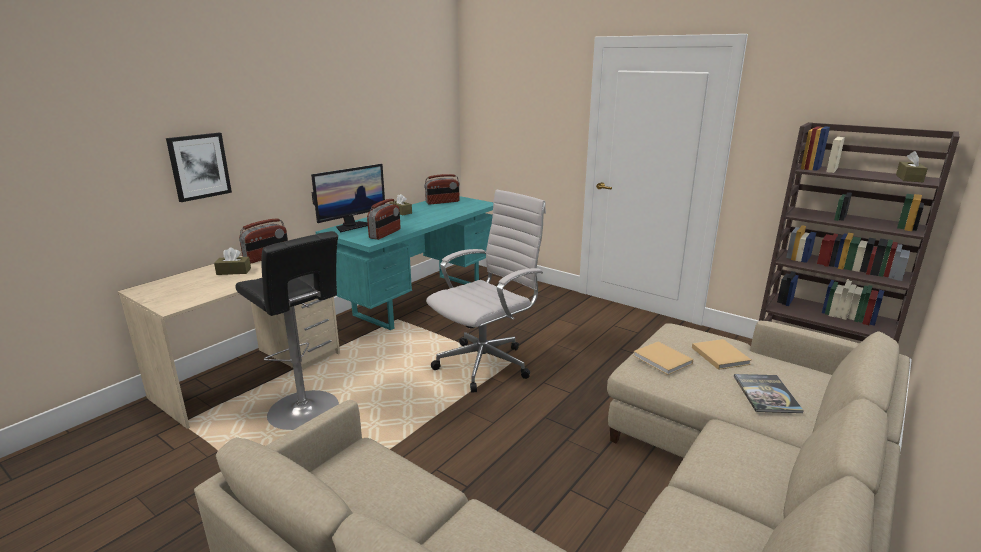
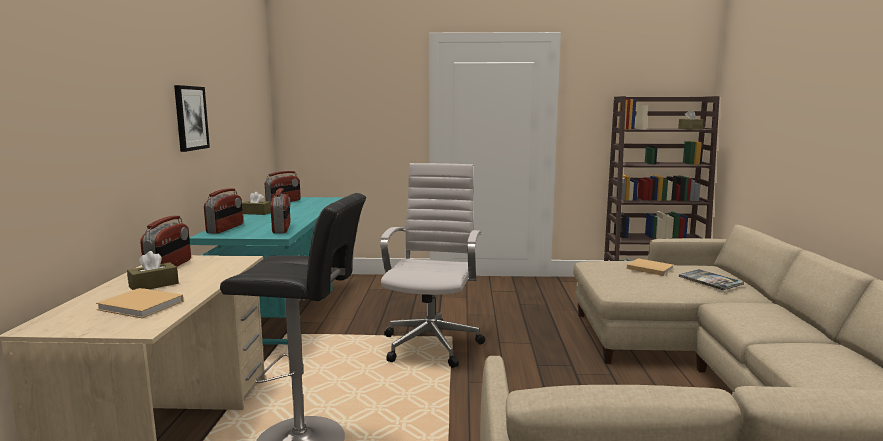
camera: 35 degrees left, 10 degrees down
(199, 166) = (82, 145): picture -> picture (190, 118)
(352, 226) = (225, 228): monitor -> radio
(663, 360) = (623, 279): beige book -> beige book (142, 306)

